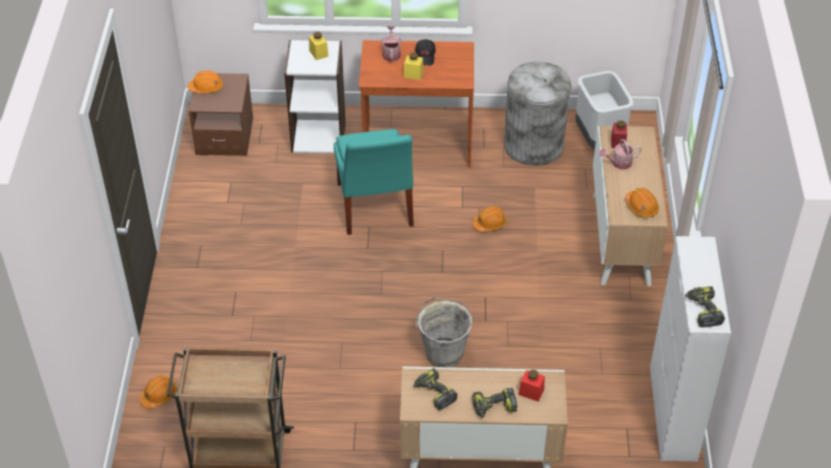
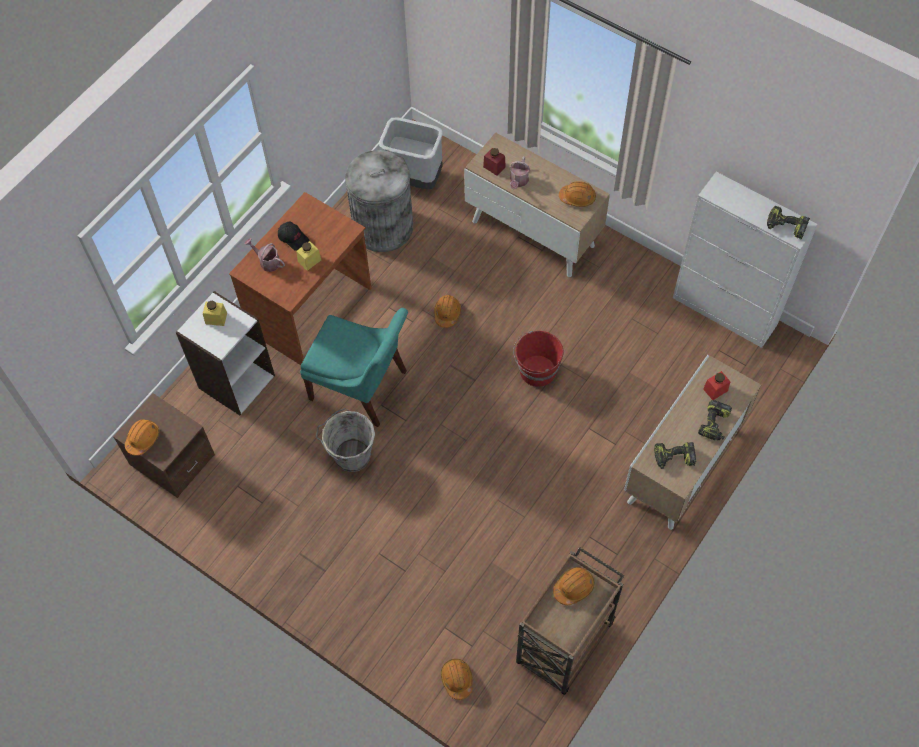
camera: 55 degrees left, 15 degrees up
(246, 371) = (573, 587): none -> orange hard hat
(443, 352) = (561, 430): grey bucket -> grey bucket (350, 455)
(486, 308) = (537, 371): none -> red bucket

